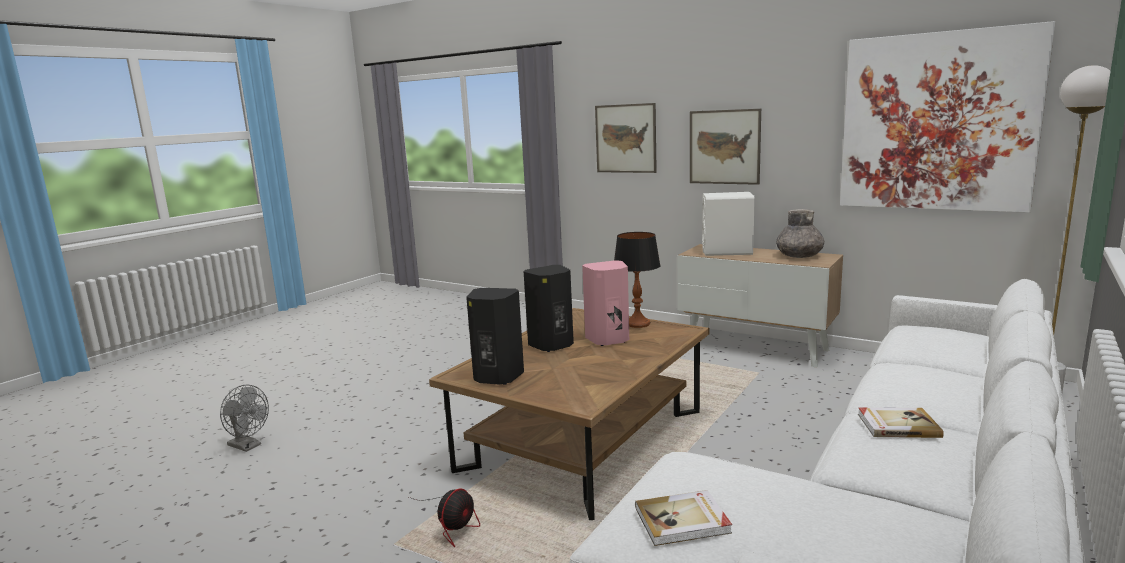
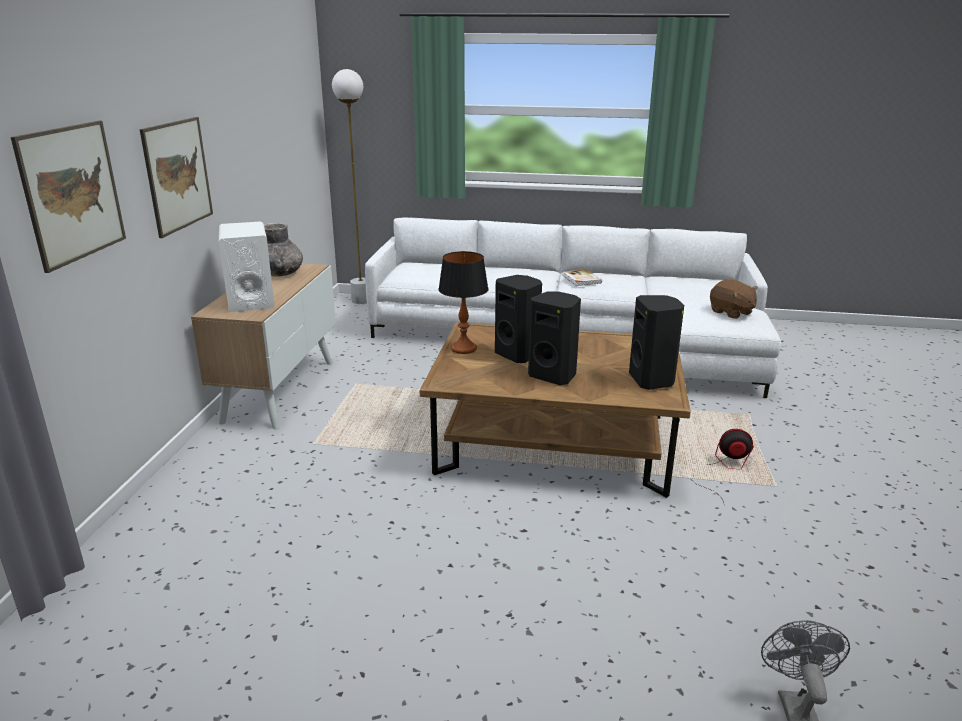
camera: 115 degrees left, 10 degrees up
(608, 340) = (518, 355): pink speaker -> black speaker
(683, 521) = (731, 312): book -> brown plush toy
(937, 122) = (280, 118): picture -> none

